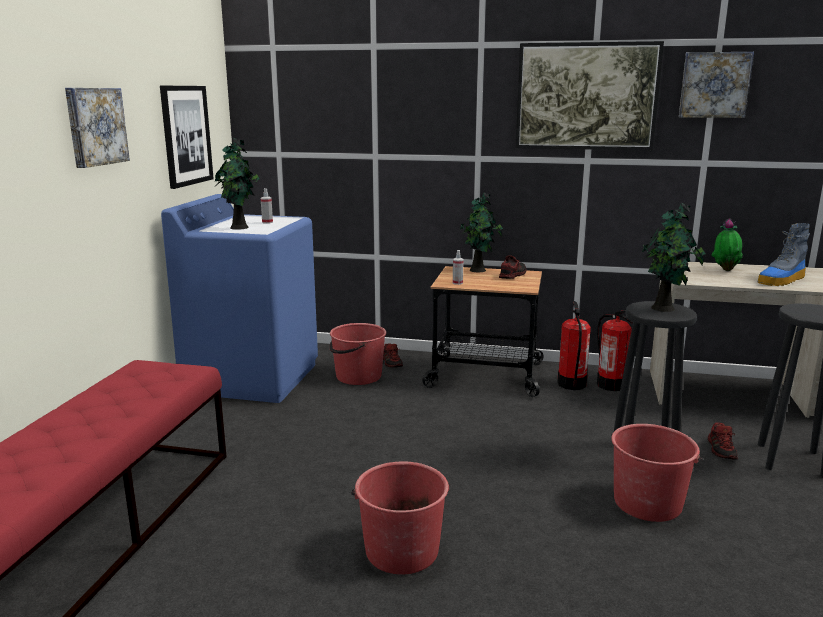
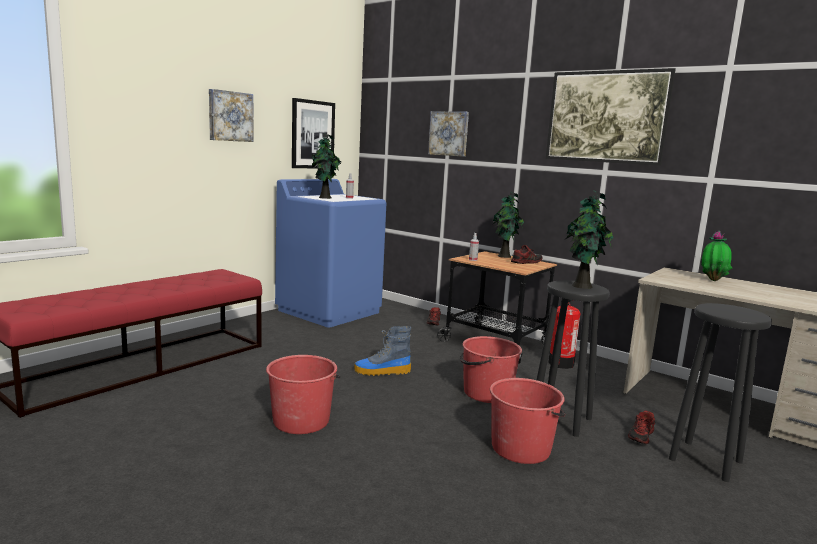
camera: 25 degrees right, 5 degrees down
(358, 376) = (399, 325): red bucket -> red bucket (486, 393)
(611, 385) = (596, 371): fire extinguisher -> none
(714, 85) = (722, 107): picture -> picture (449, 133)
(781, 280) = (757, 293): boot -> boot (382, 372)

